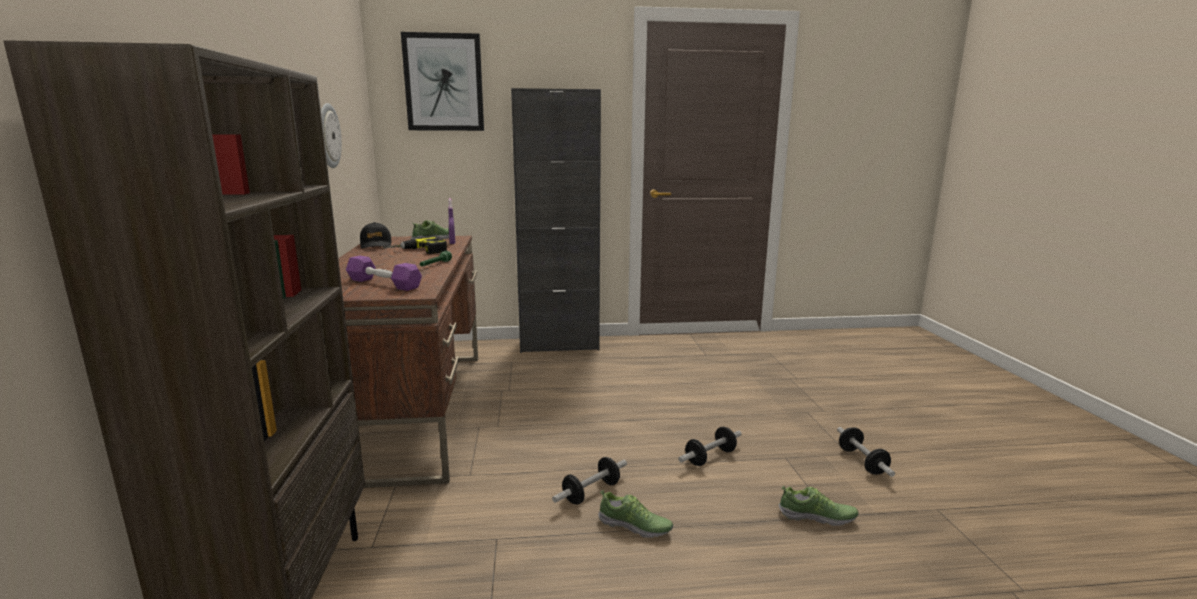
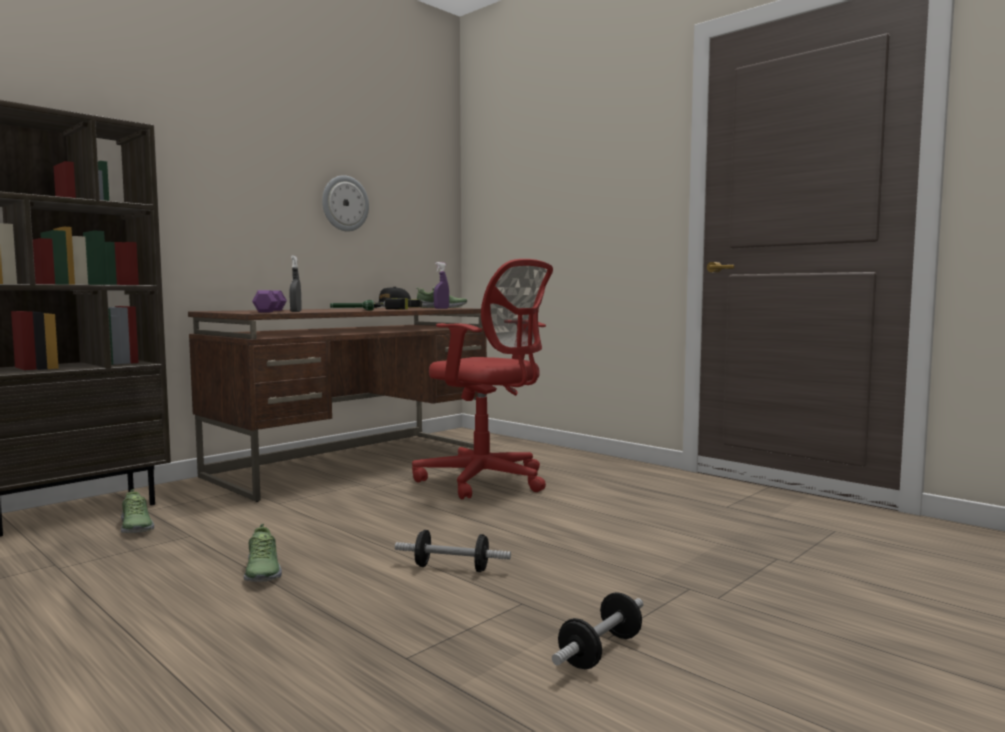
camera: 50 degrees right, 10 degrees down
(428, 281) = (296, 312): none -> grey spray bottle
(444, 83) = (511, 157): picture -> none
(556, 387) = (487, 481): none -> red office chair
(559, 345) = (583, 458): black cabinet -> none
(591, 492) = (302, 543): dumbbell -> none
(817, 517) = (392, 649): shoe -> shoe (135, 527)

